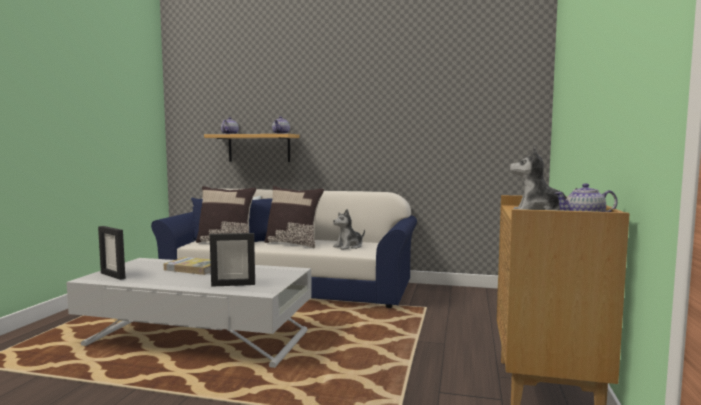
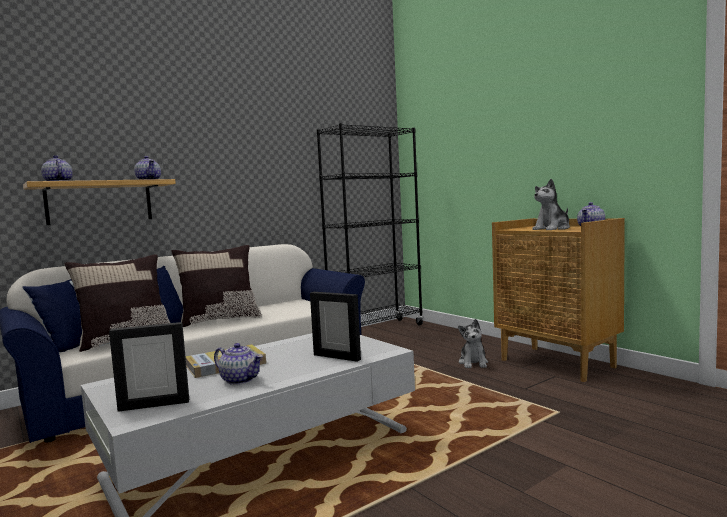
camera: 50 degrees left, 0 degrees up
(166, 278) = (240, 380): none -> teapot
(233, 284) = (337, 357): picture frame -> picture frame turned 90 degrees clockwise
(349, 247) = (285, 308): plush toy -> plush toy (473, 363)
(479, 294) = (376, 330): none -> black bookcase

